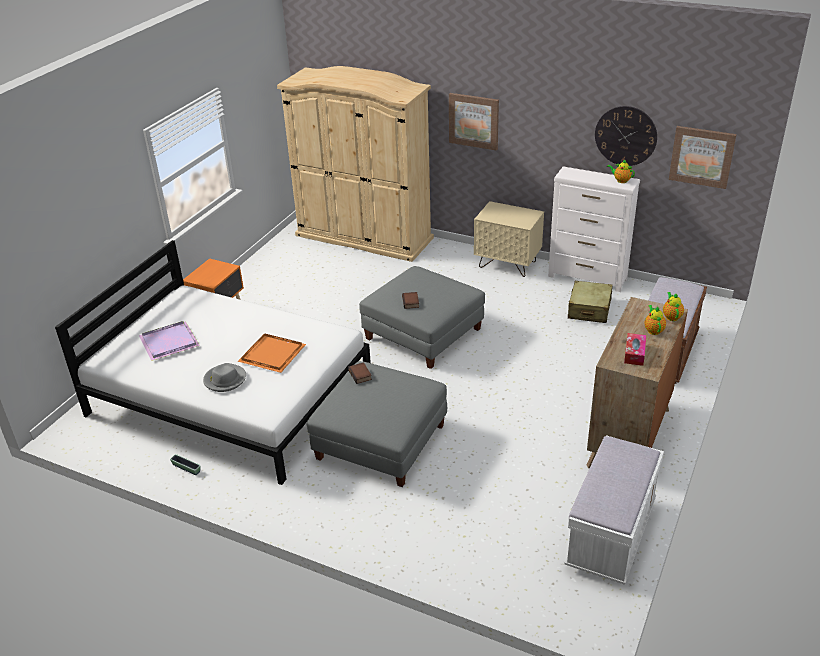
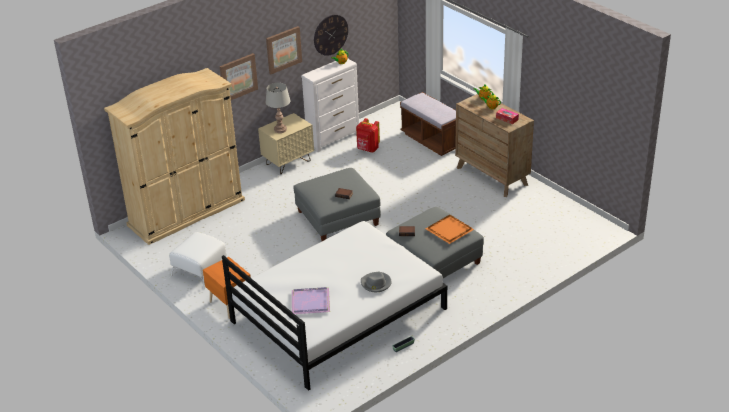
camera: 65 degrees left, 0 degrees up
(268, 278) = (200, 271): none -> white ottoman
(273, 354) = (362, 259): orange tray -> orange tray (449, 229)
(499, 214) = (280, 129): none -> grey table lamp
(589, 309) = (367, 149): beige suitcase -> red backpack
(611, 535) = (558, 206): white bench -> none
(702, 156) = (371, 24): picture -> picture (283, 49)

